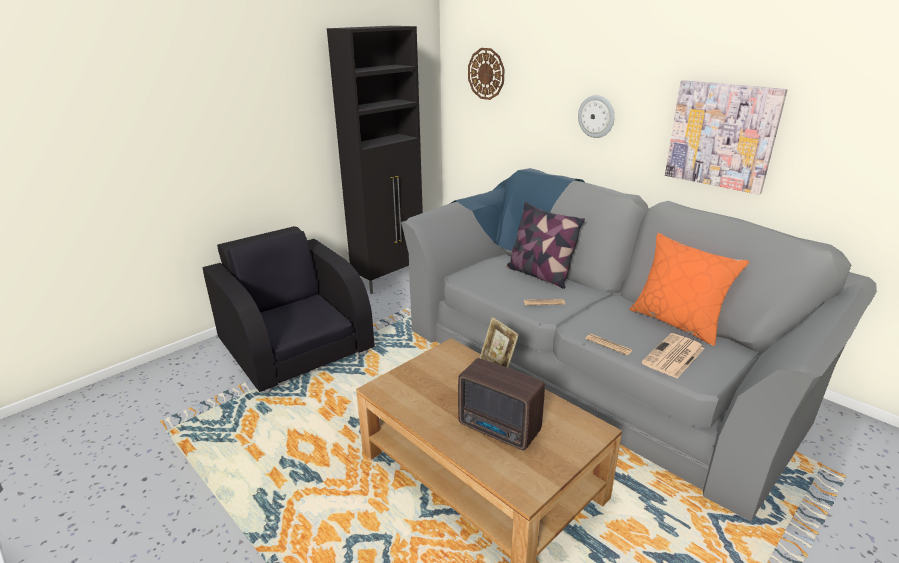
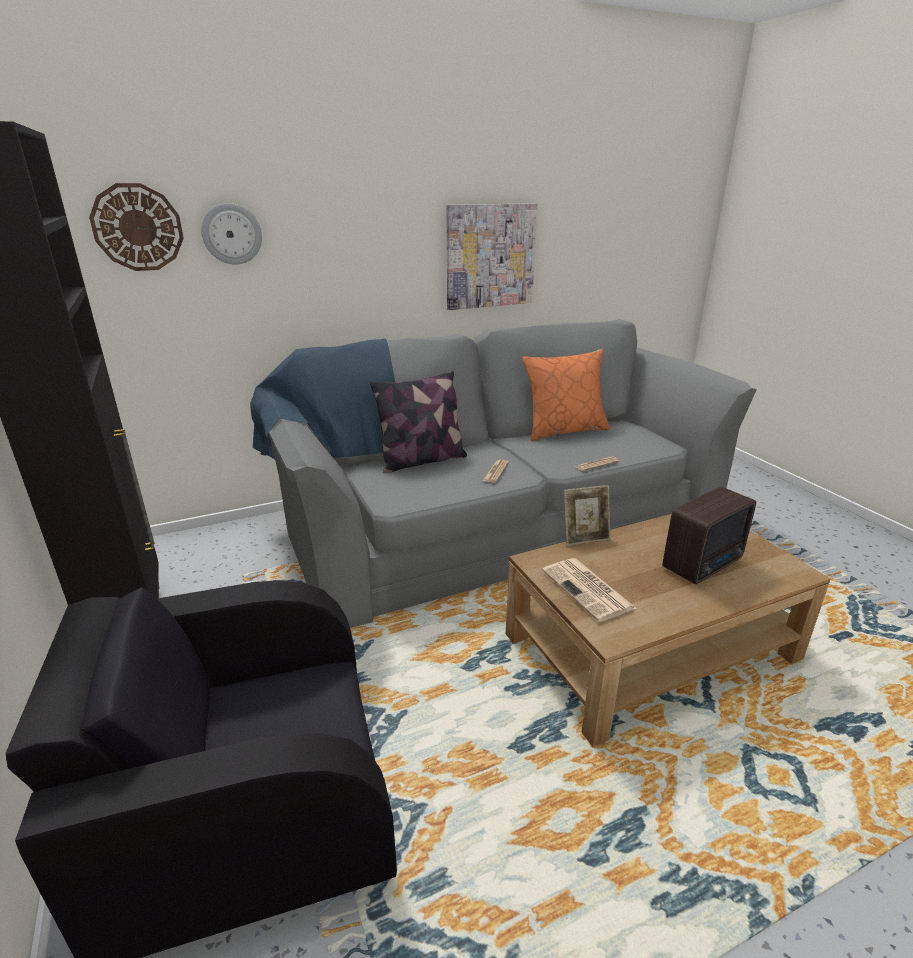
camera: 70 degrees left, 0 degrees up
(596, 116) = (353, 262): wall clock -> wall clock (232, 234)
(673, 356) = (625, 446): newspaper -> newspaper (588, 590)

